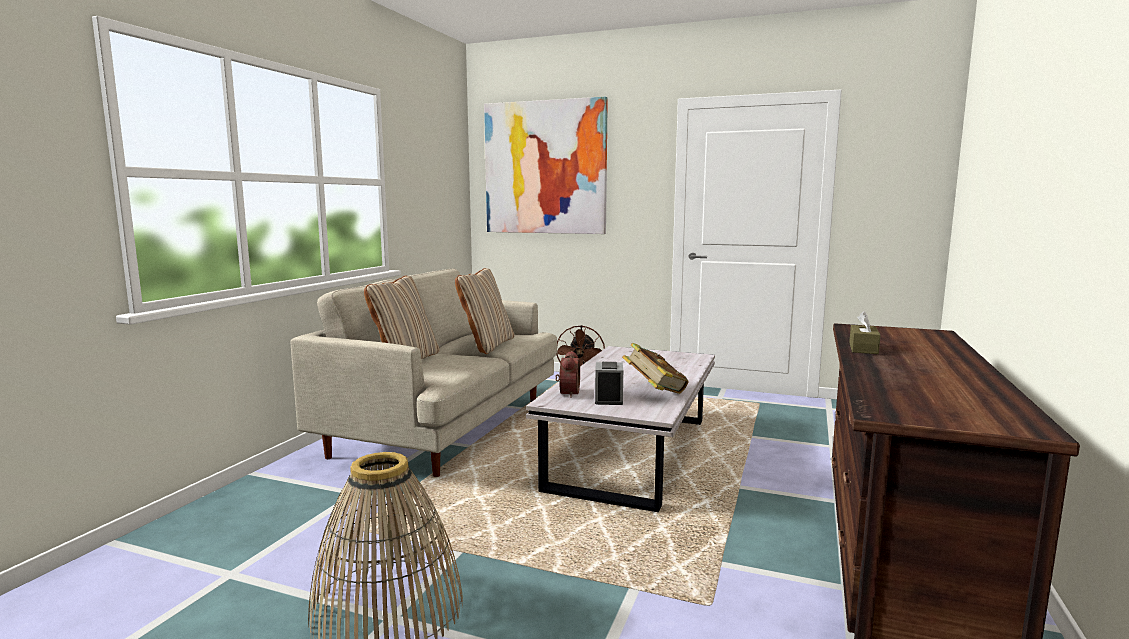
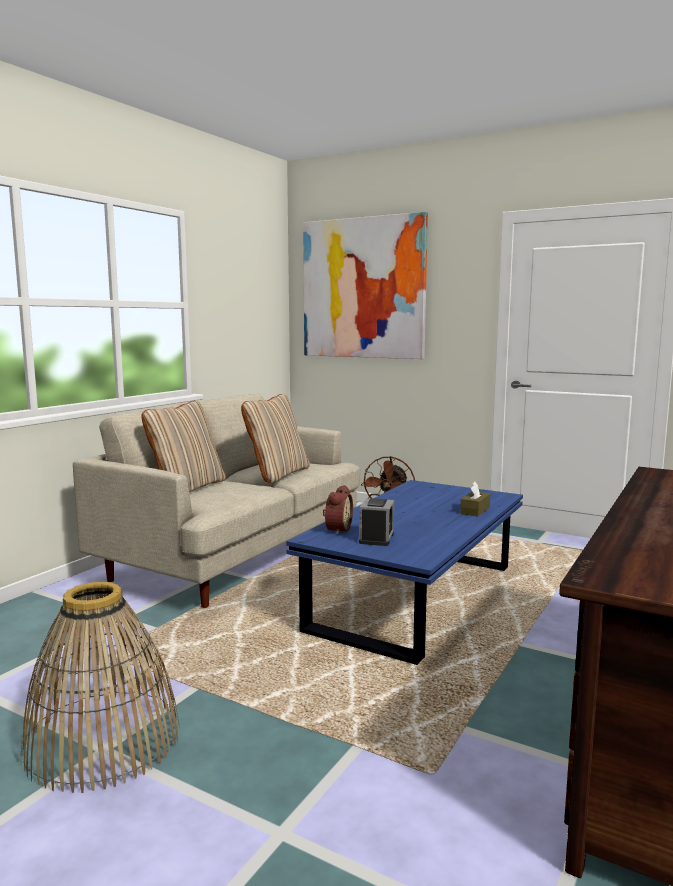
camera: 10 degrees right, 0 degrees up
(632, 453) = (416, 597): white coffee table -> blue coffee table
(654, 392) = (430, 533): book -> none
(863, 348) = (647, 498): brown tissue box -> brown tissue box (475, 510)

